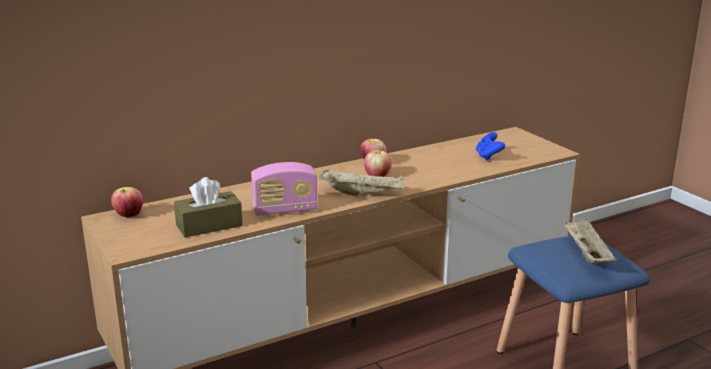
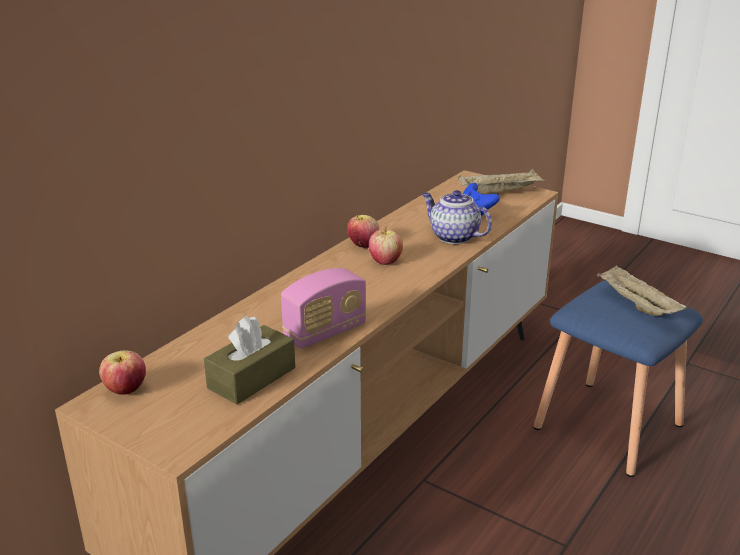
camera: 25 degrees left, 5 degrees up
(363, 194) = (393, 288): beige tray -> beige tray (501, 193)
(449, 169) = (453, 236): none -> teapot

